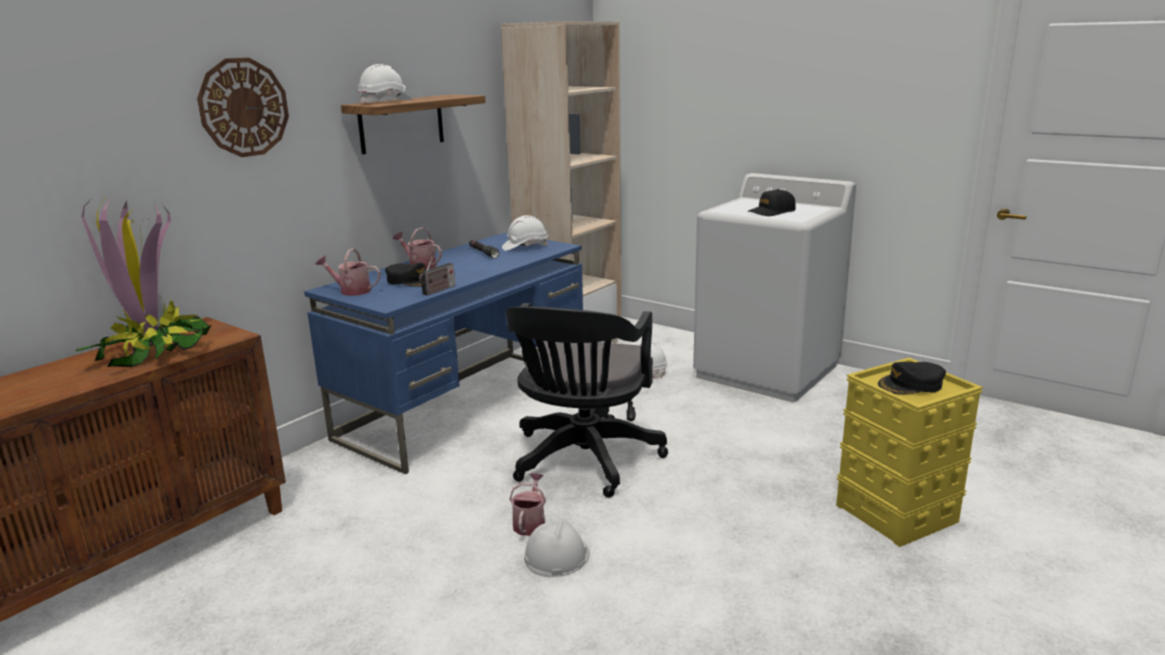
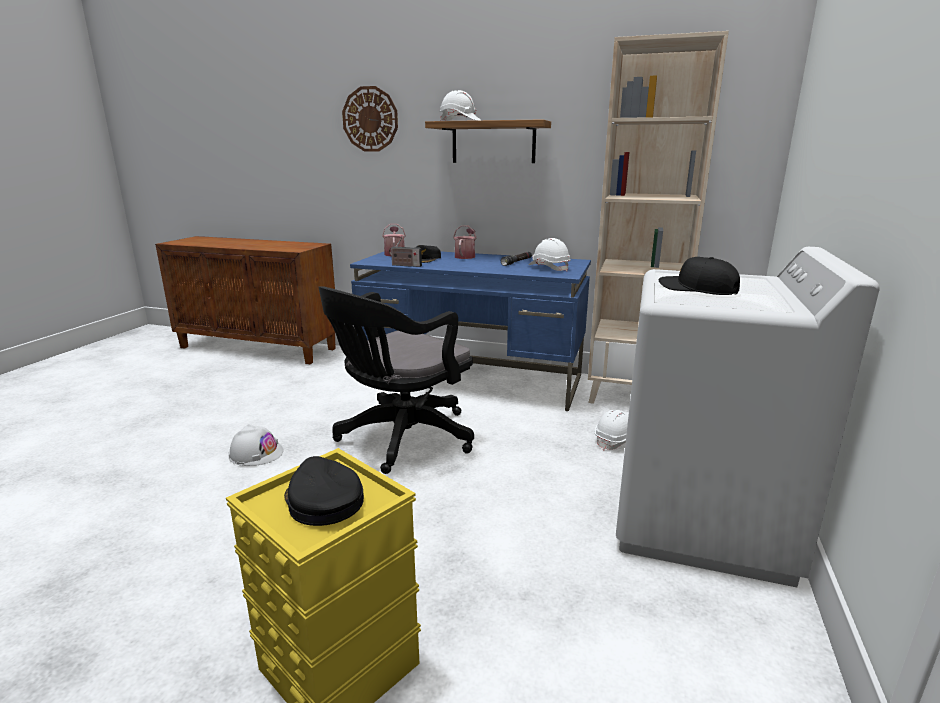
camera: 70 degrees right, 0 degrees up
(155, 351) = (273, 245): potted plant -> none
(530, 522) = (301, 435): watering can -> none
(583, 462) = (401, 439): black office chair -> black office chair turned 45 degrees counterclockwise

